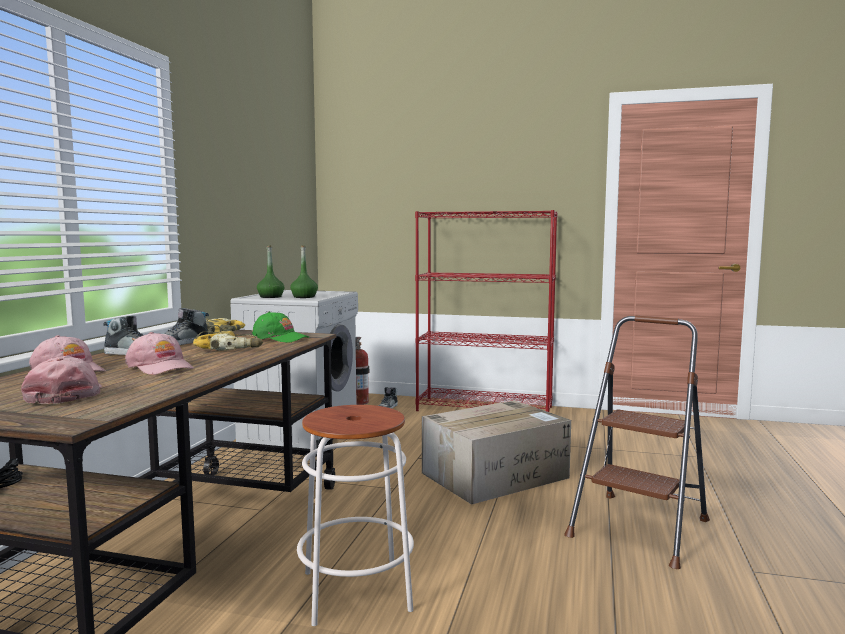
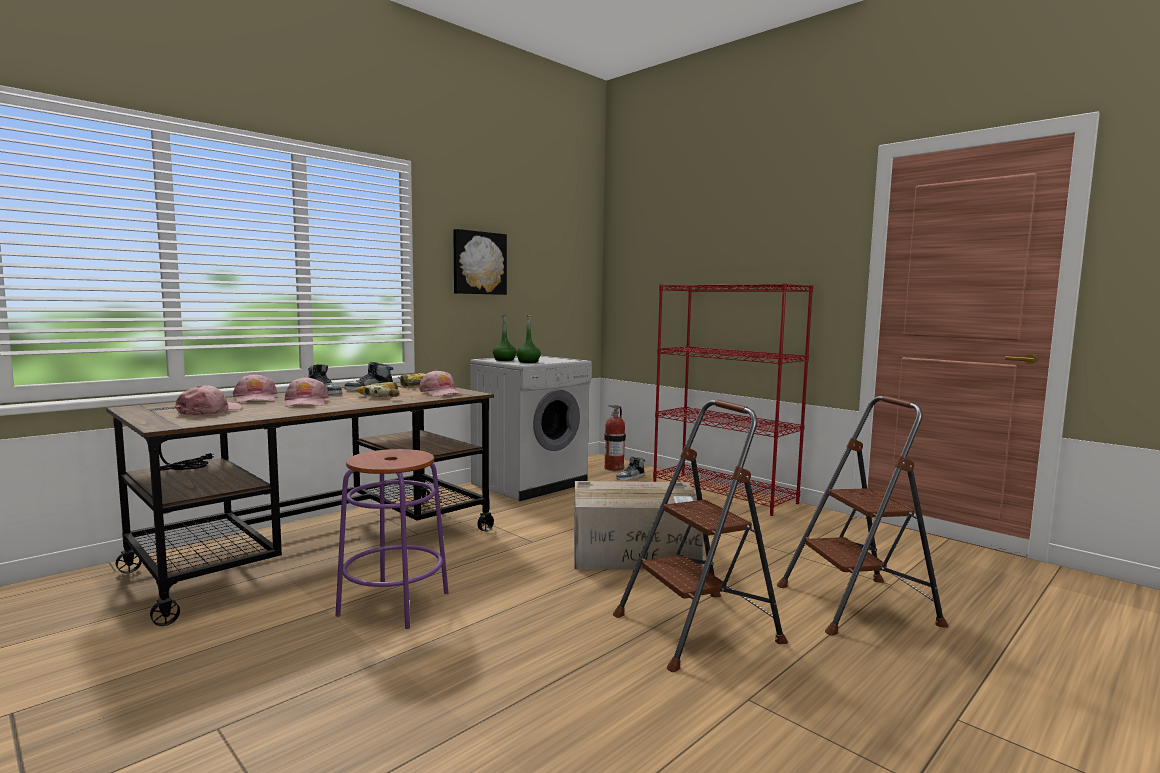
camera: 30 degrees right, 0 degrees up
(229, 186) = (478, 263): none -> picture
(280, 338) = (441, 393): green cap -> pink cap
(356, 590) = (394, 603): white stool -> purple stool
(704, 476) = (861, 604): none -> brown step ladder

